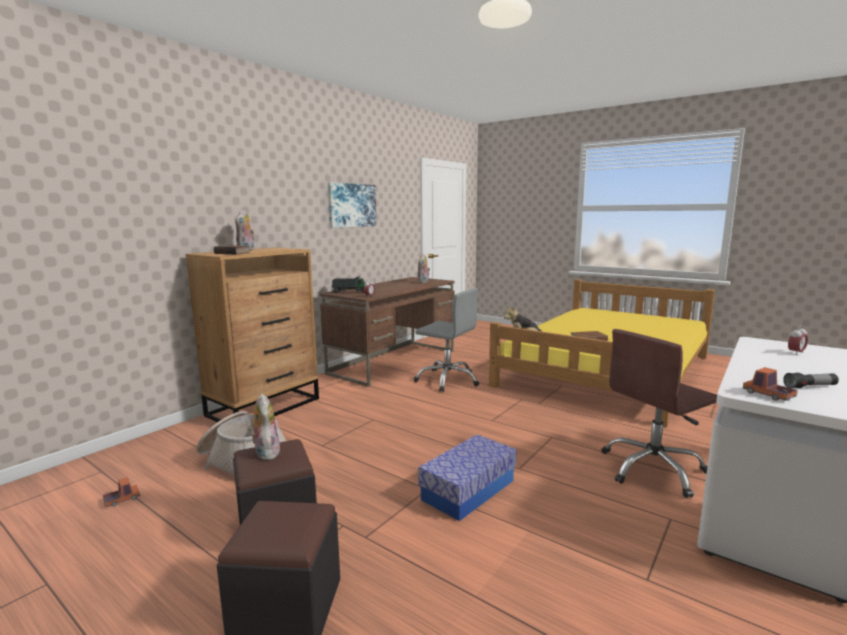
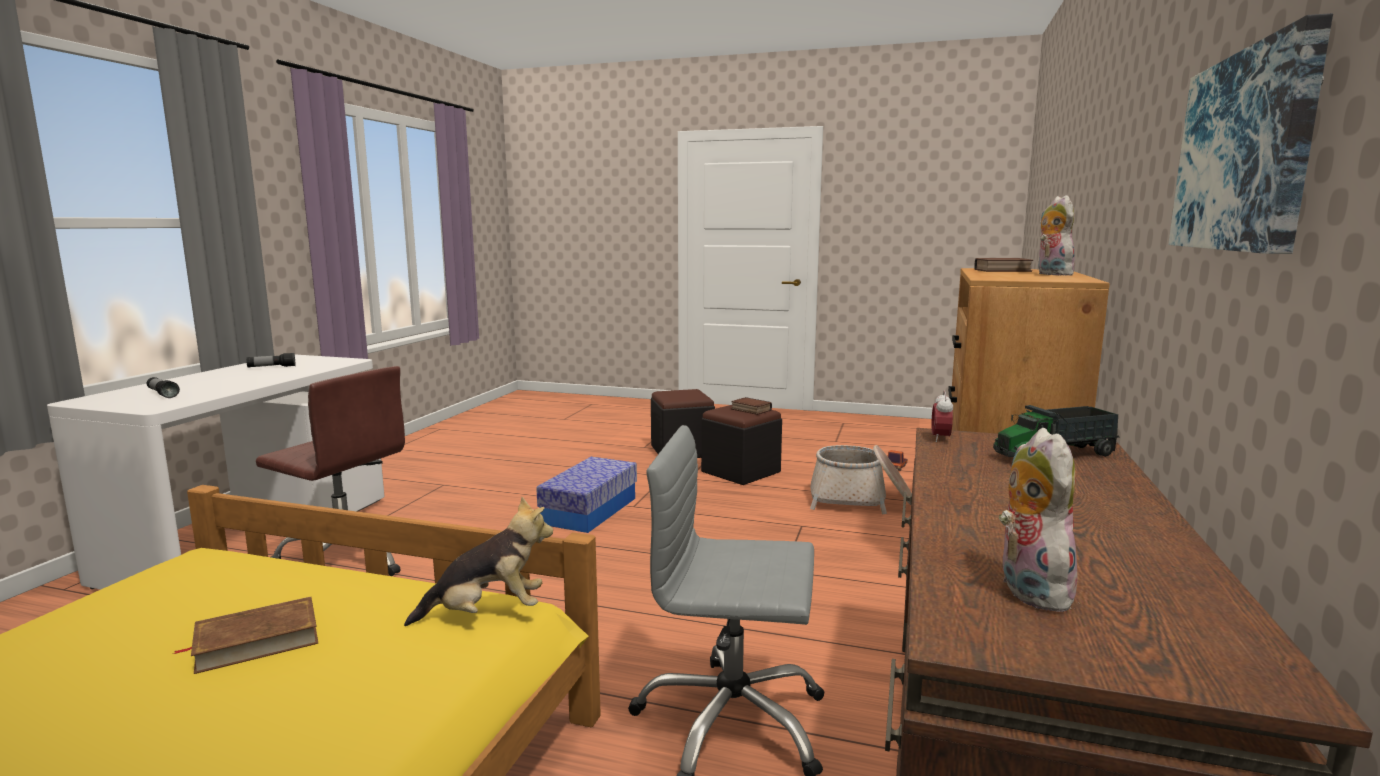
camera: 160 degrees right, 0 degrees up
(265, 452) = (750, 410): plush toy -> book
(653, 469) = (346, 560): brown office chair -> brown office chair turned 75 degrees clockwise
(768, 395) = (329, 361): toy truck -> none
(795, 353) = (162, 394): alarm clock -> flashlight

